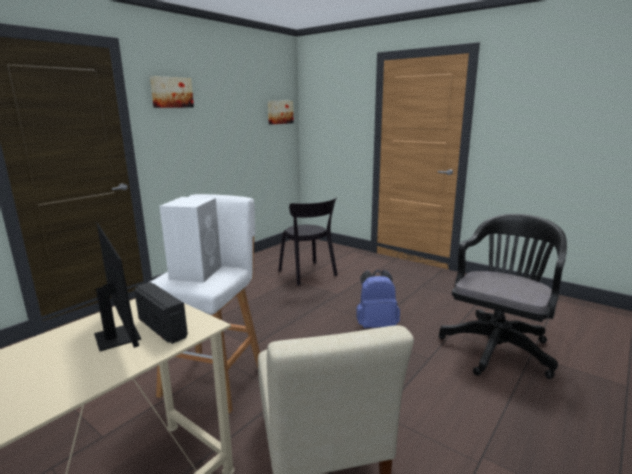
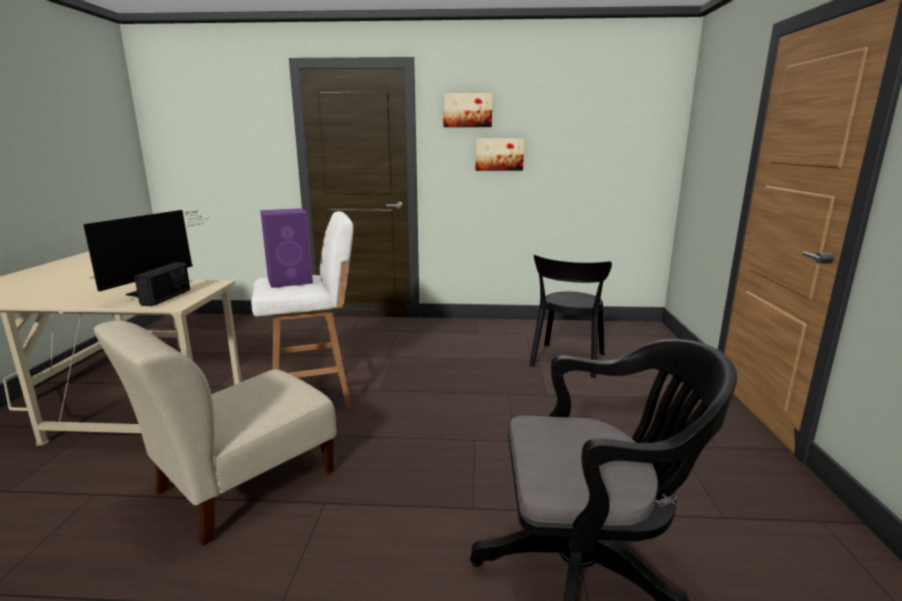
camera: 55 degrees right, 0 degrees up
(196, 272) = (291, 281): white speaker -> purple speaker
(279, 112) = (642, 134): picture -> picture (499, 154)
(376, 325) = (508, 443): blue backpack -> none

